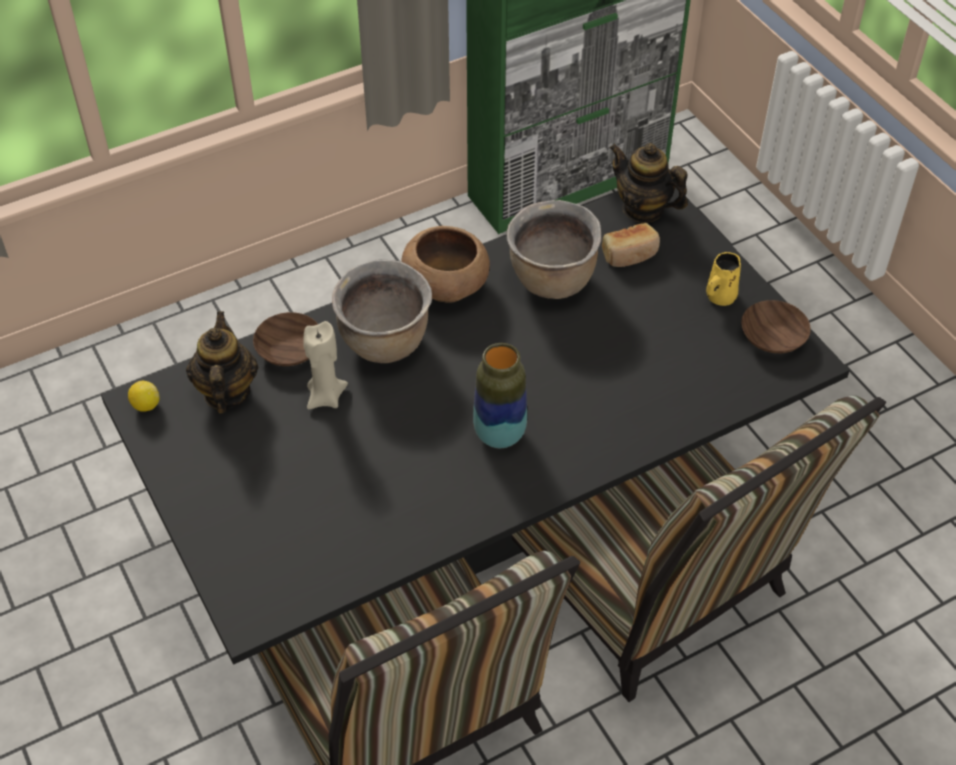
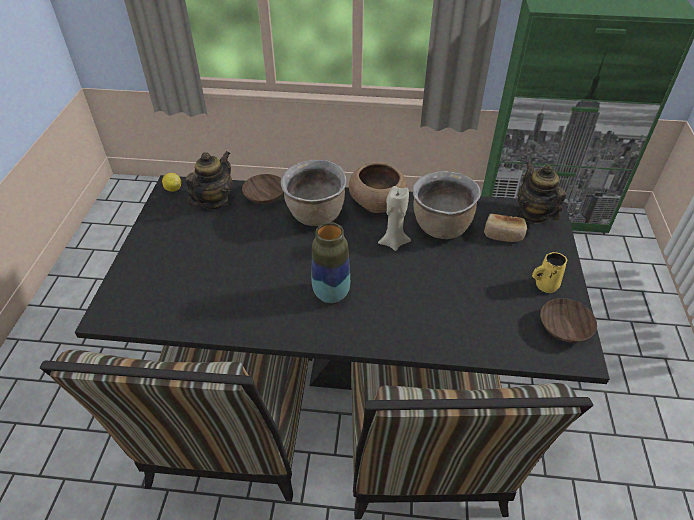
camera: 35 degrees right, 5 degrees down
(325, 397) = (258, 227): beige candle -> beige candle (393, 242)

